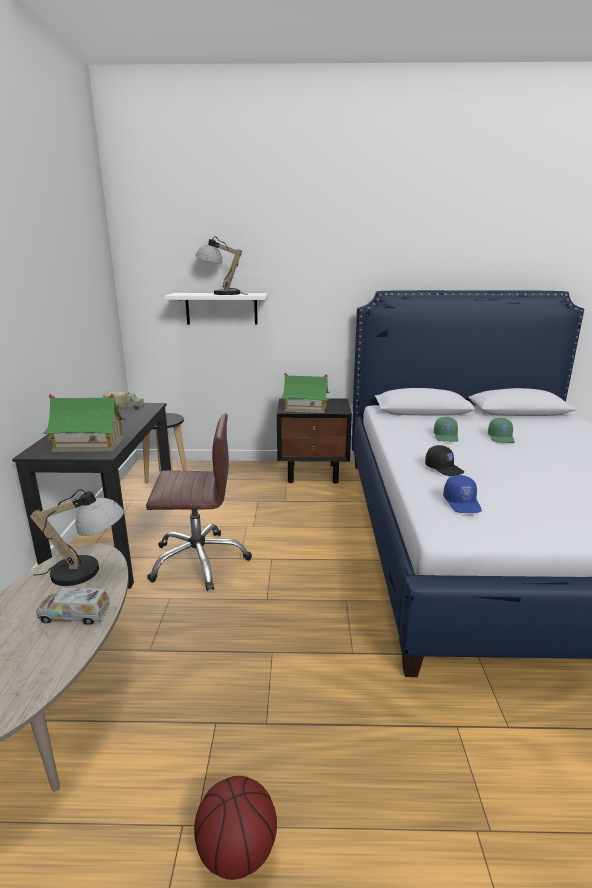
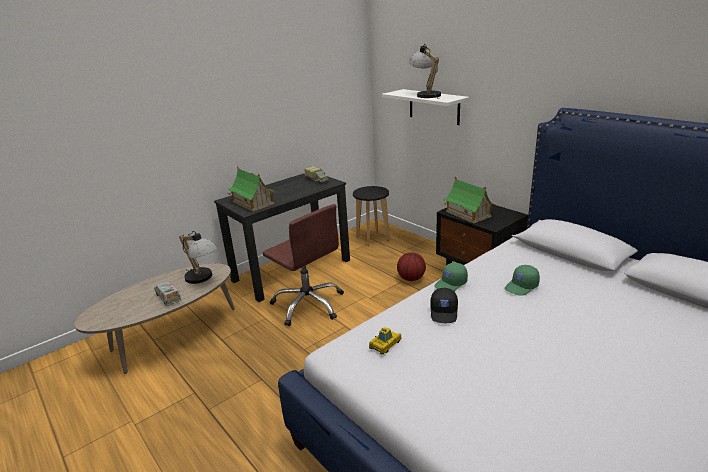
camera: 50 degrees right, 5 degrees up
(236, 850) = (129, 445): basketball -> basketball (411, 278)
(462, 503) = (385, 344): blue cap -> toy car
(501, 438) = (579, 312): green cap -> green cap (451, 284)

